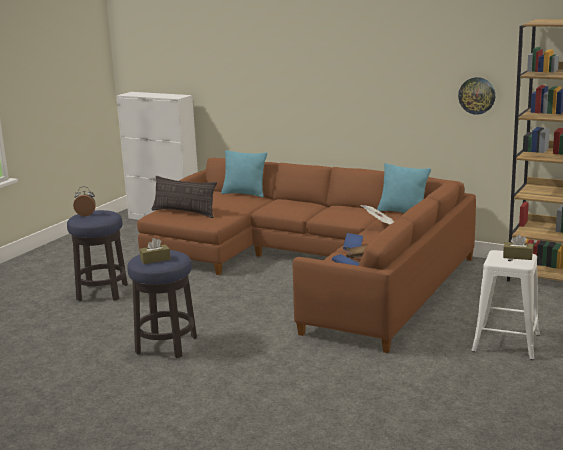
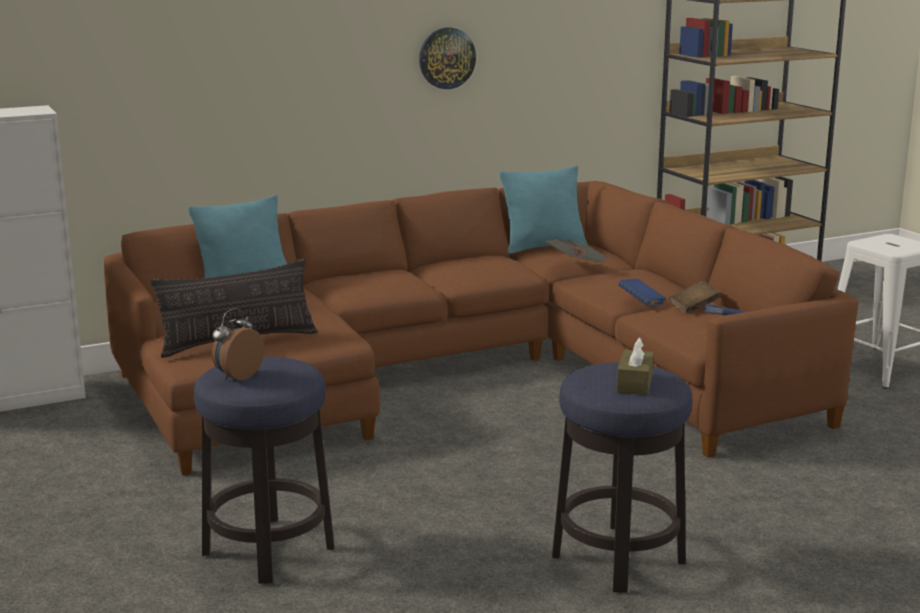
camera: 55 degrees left, 0 degrees up
(477, 95) = (596, 44): wall clock -> wall clock (446, 58)
(517, 256) = (890, 240): brown tissue box -> none

